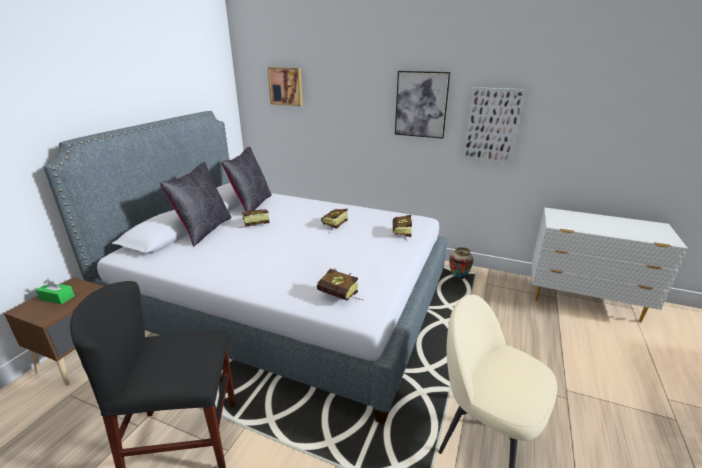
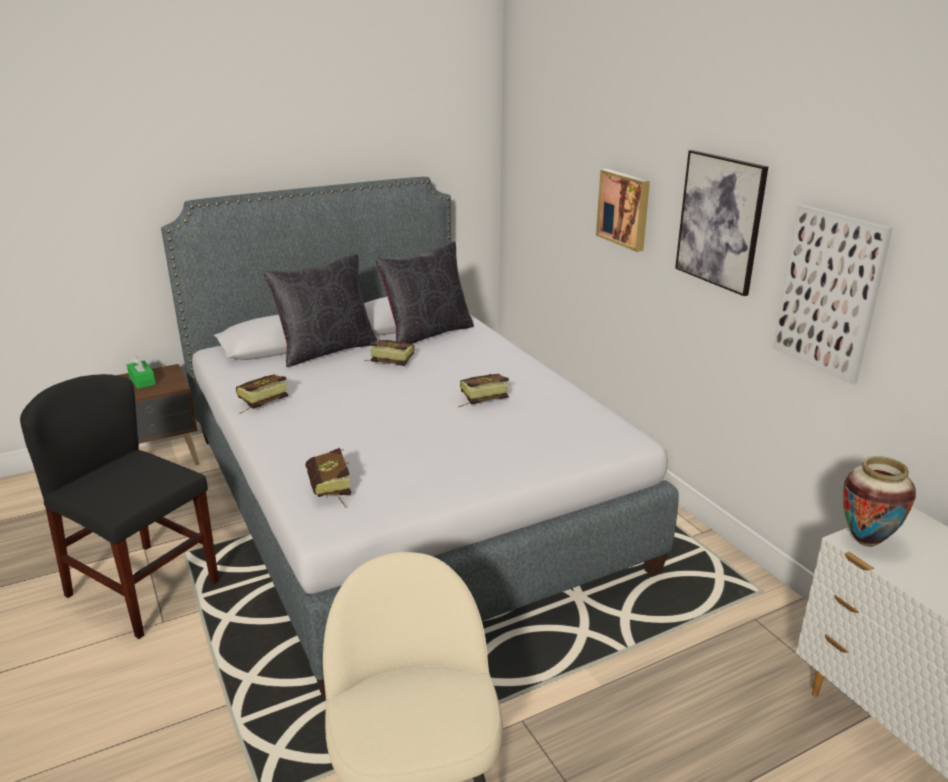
camera: 40 degrees right, 0 degrees up
(286, 86) = (552, 150): picture -> picture (625, 209)
(401, 234) = (550, 448): book -> book (259, 403)
(458, 278) = (712, 584): vase -> vase (865, 541)

